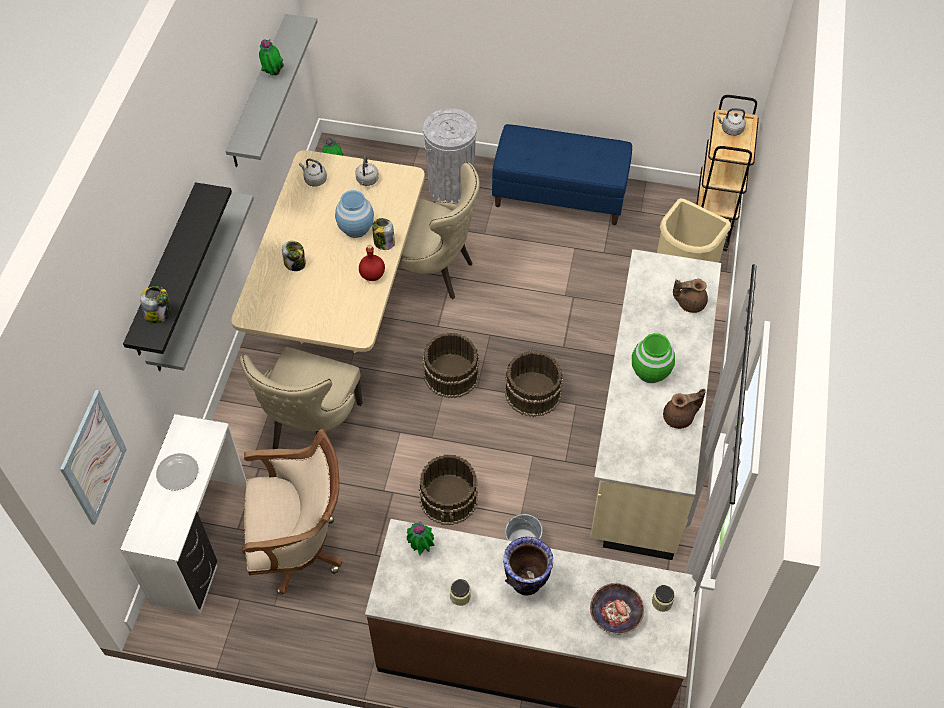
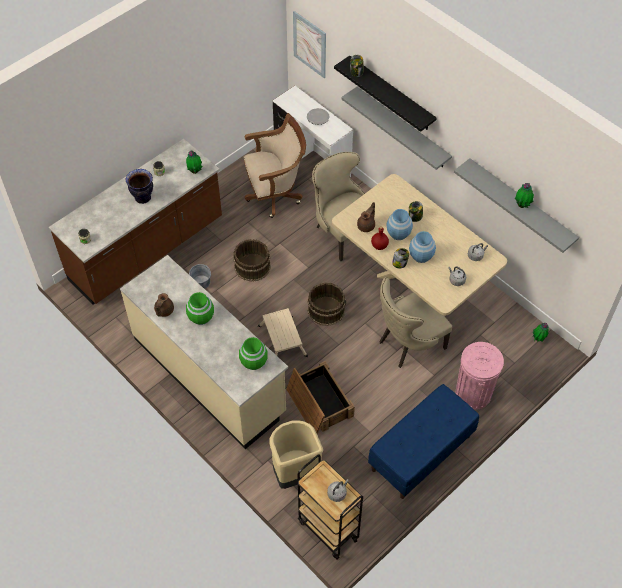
camera: 125 degrees right, 0 degrees up
(300, 550) = (276, 196): office chair -> office chair turned 135 degrees counterclockwise
(336, 266) = (398, 233): none -> blue vase
(451, 187) = (473, 393): grey trash can -> pink trash can
(532, 393) = (282, 340): brown bucket -> beige step ladder
(582, 310) = (318, 403): none -> crate
(615, 613) = (98, 220): bowl -> none
(658, 282) = (253, 362): none -> green vase
(689, 303) = (226, 367): brown teapot -> brown teapot (366, 226)

